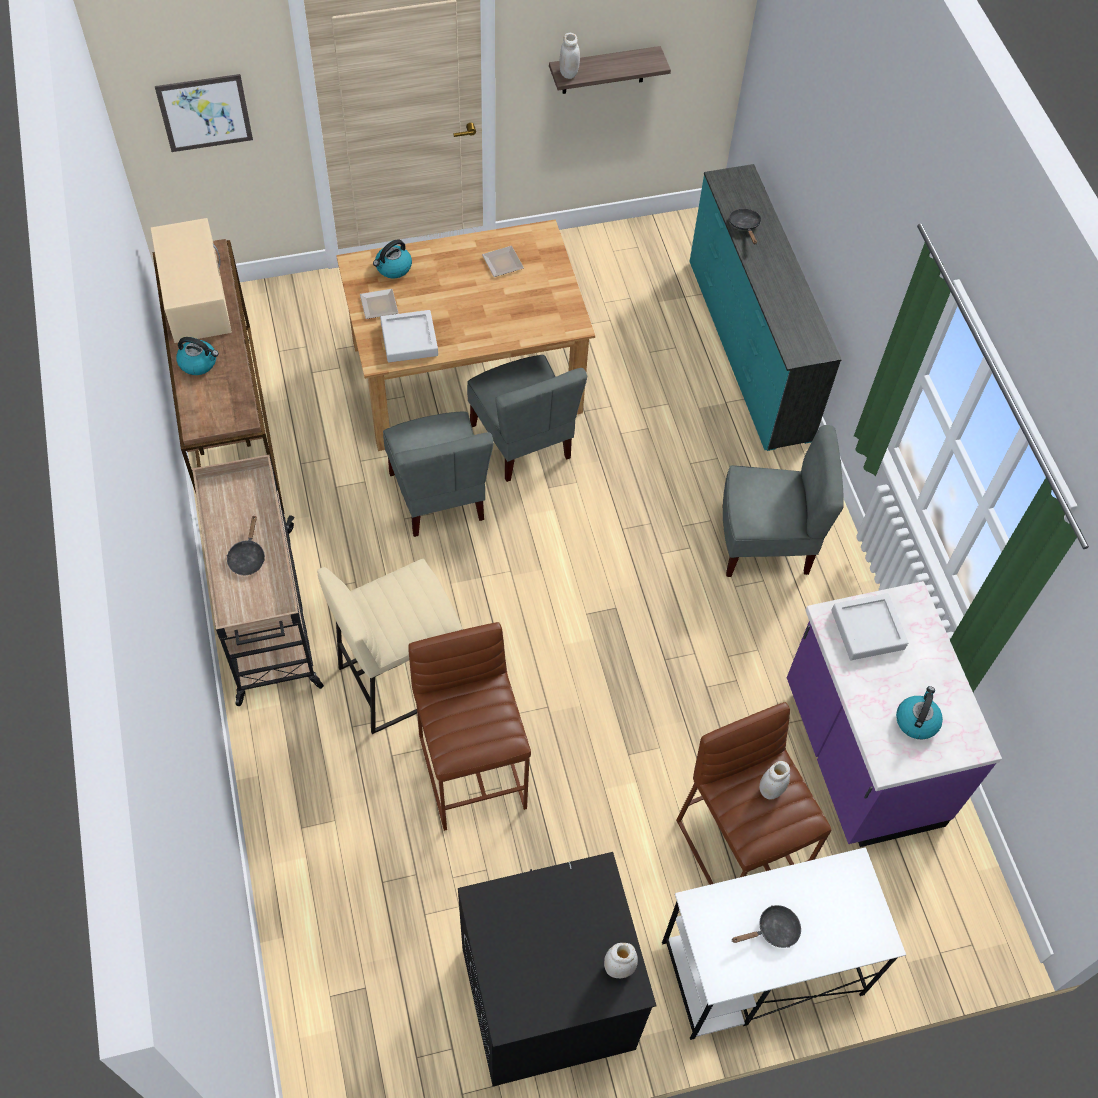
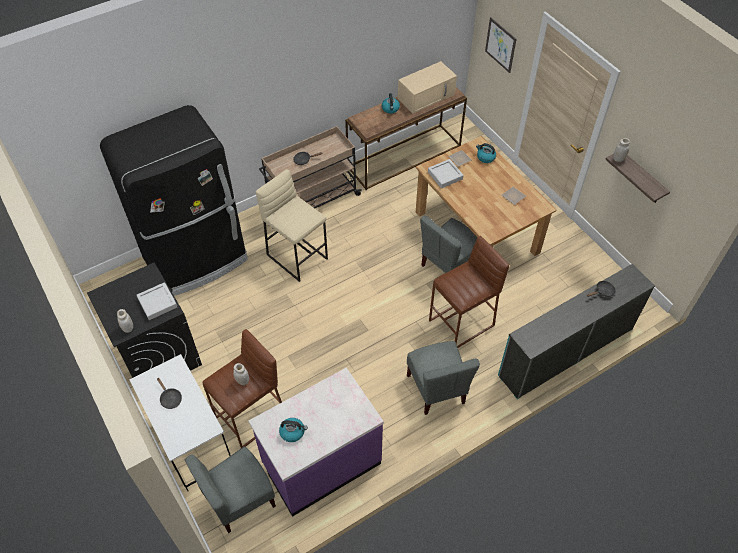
camera: 75 degrees right, 5 degrees down
(327, 874) = (196, 259): none -> black fridge
(439, 496) = (400, 242): grey chair -> grey chair (239, 500)
(473, 770) = (260, 296): brown stool -> brown stool (462, 323)
(867, 630) = (341, 398): grey tray -> grey tray (157, 303)

